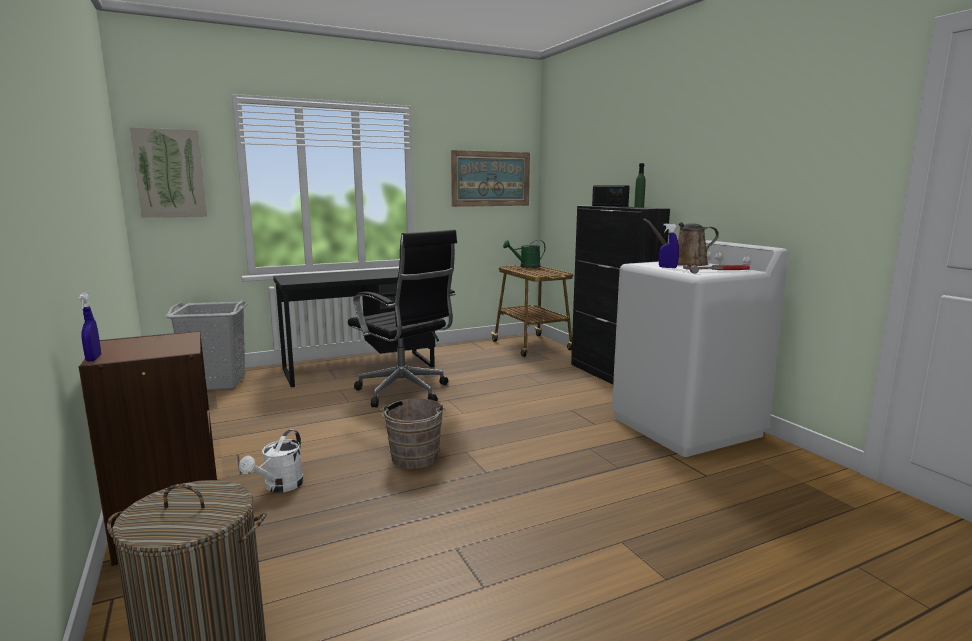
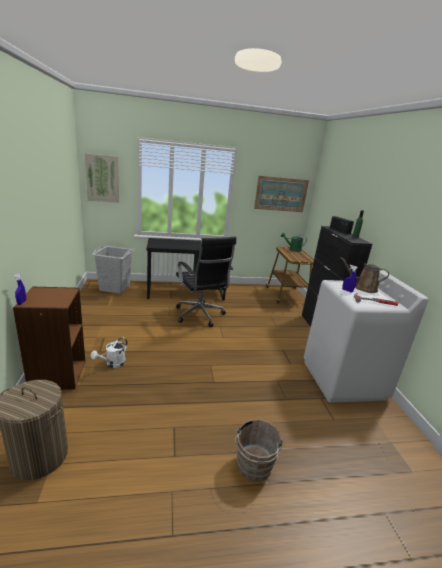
camera: 15 degrees right, 10 degrees up
(413, 460) = (182, 364): brown bucket -> brown bucket (253, 468)

